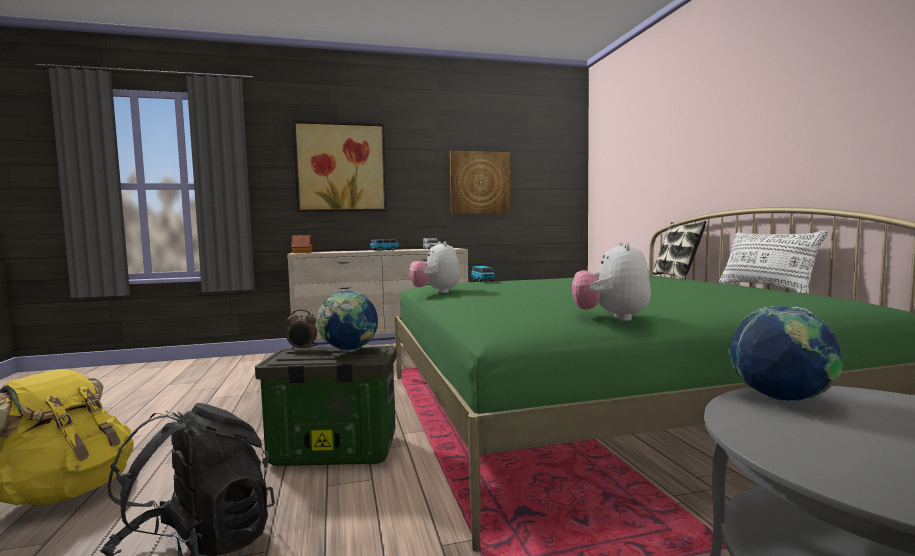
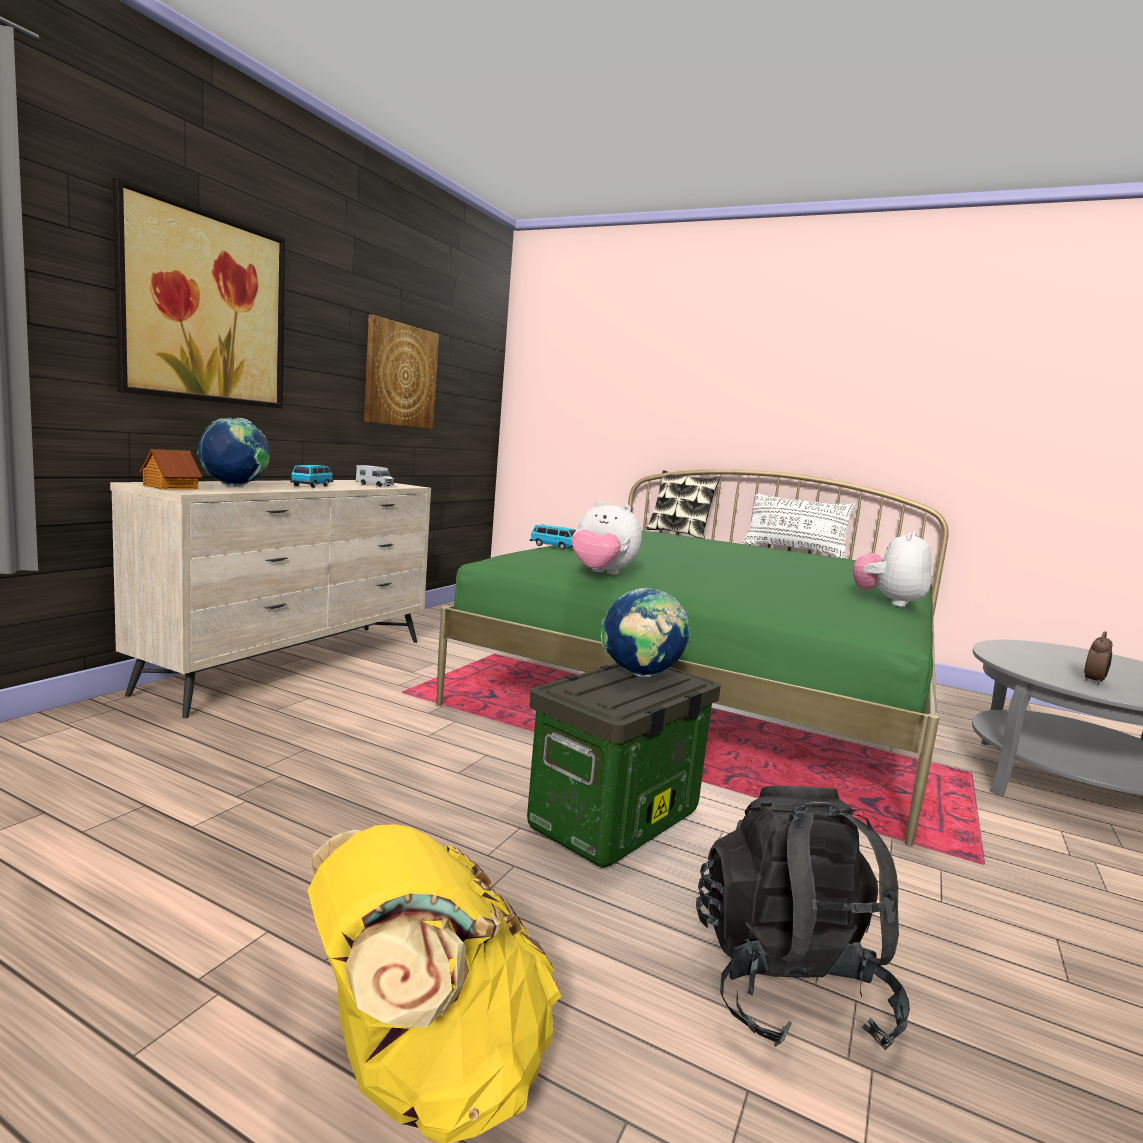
camera: 50 degrees left, 5 degrees up
(302, 349) = (578, 684): alarm clock -> alarm clock (1094, 681)
(611, 318) = (888, 602): plush toy -> plush toy turned 75 degrees clockwise
(782, 400) = (1011, 656): globe -> globe (235, 486)

